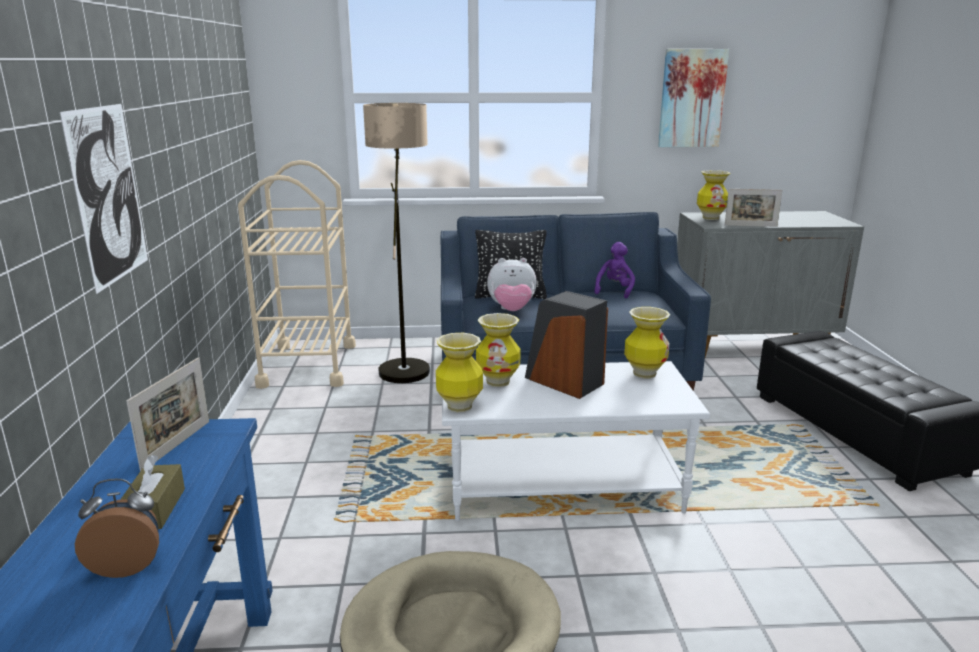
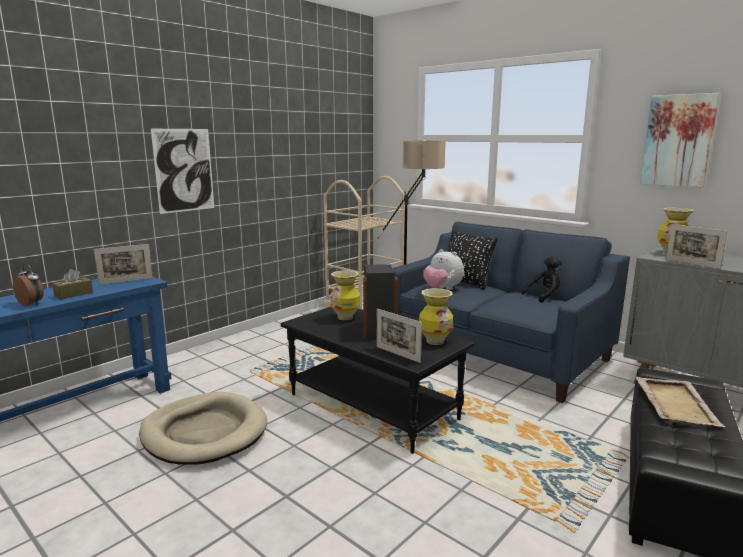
camera: 45 degrees right, 5 degrees down
(459, 407) = (300, 320): vase -> none
(564, 485) = (373, 406): white coffee table -> black coffee table
(613, 290) = (544, 296): purple plush toy -> black plush toy
(651, 402) = (397, 354): none -> picture frame
(842, 360) = (675, 403): none -> beige tray

